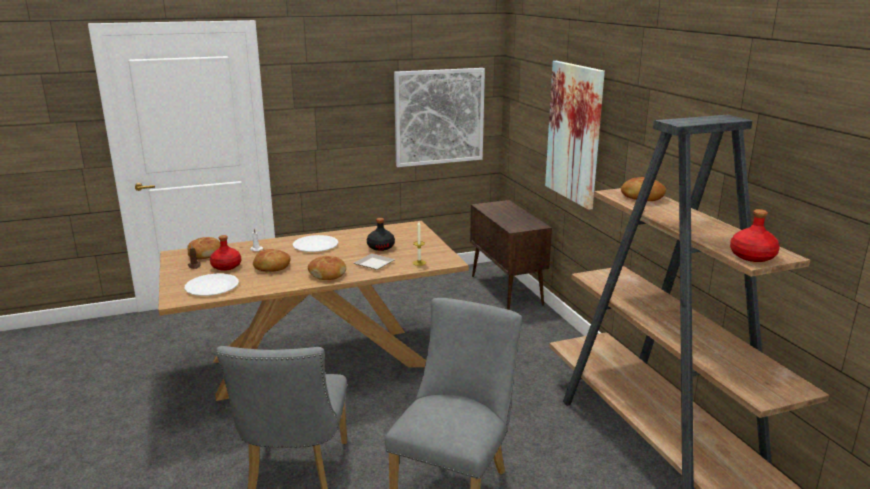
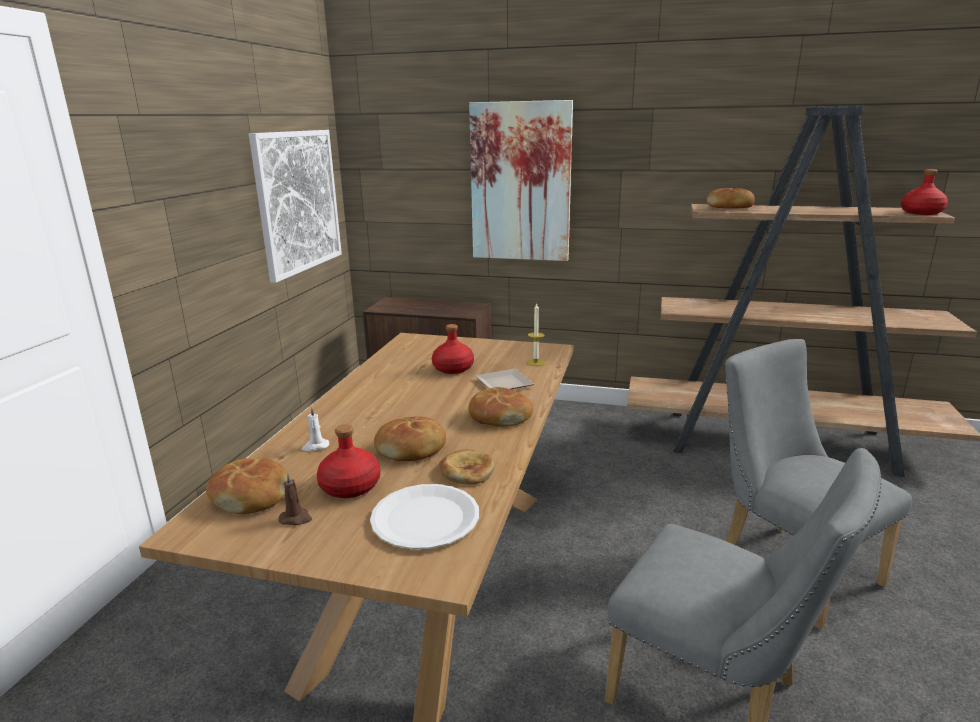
camera: 55 degrees left, 0 degrees up
(260, 282) = (467, 471): none -> bread
(315, 245) = (377, 401): white plate -> none
(380, 247) = (452, 368): black bottle -> red bottle

